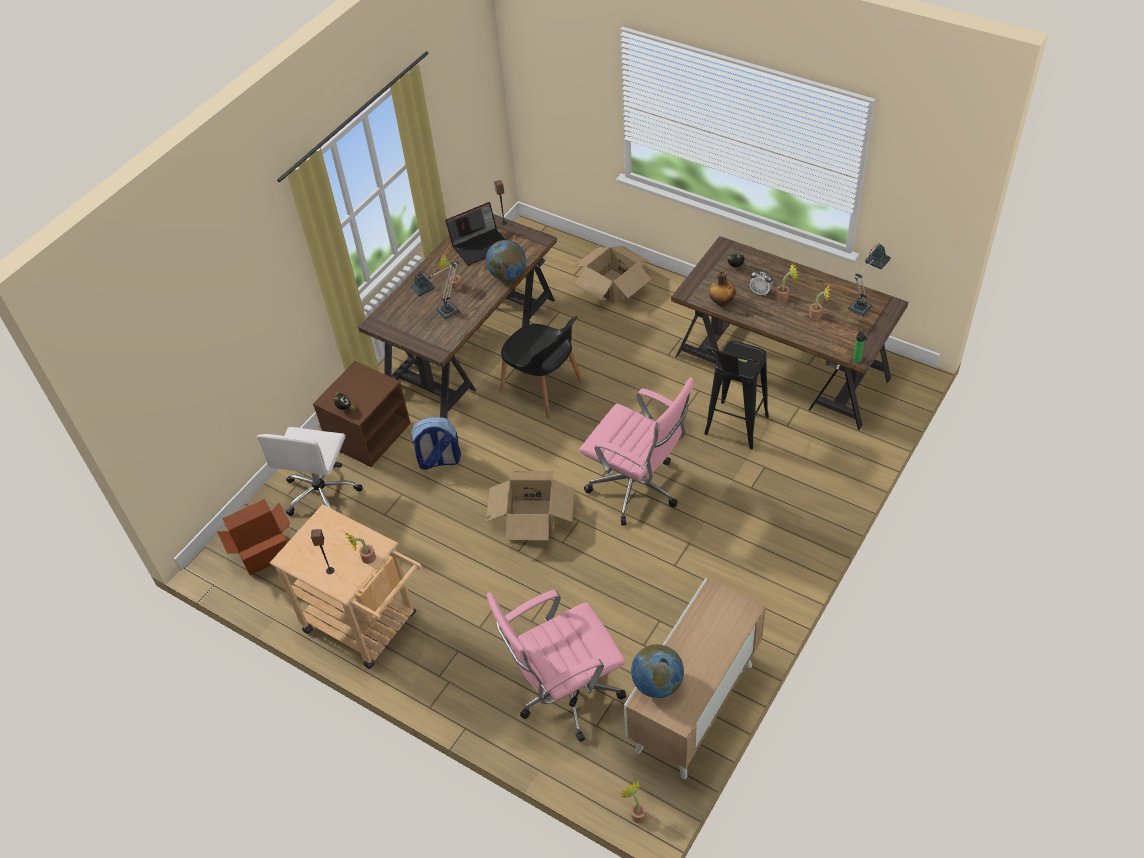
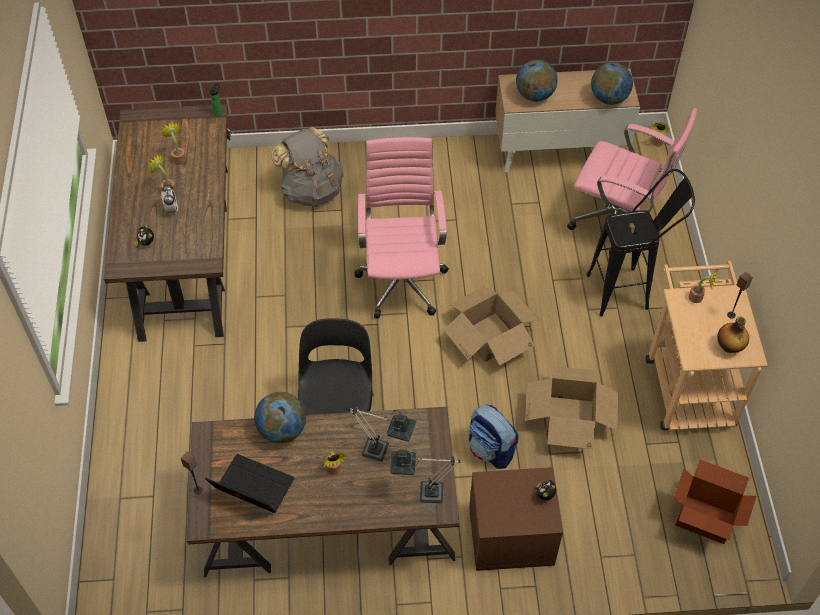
camera: 130 degrees left, 5 degrees up
(322, 493) = (606, 524): white office chair -> none
(612, 285) = (150, 448): cardboard box -> cardboard box (569, 418)
(712, 619) = (534, 95): none -> globe
(721, 302) = (205, 230): bottle -> bottle (729, 347)
(732, 432) = (290, 249): black stool -> black stool (627, 290)
(792, 478) = (311, 190): none -> grey backpack
(862, 305) = (144, 135): table lamp -> table lamp (424, 492)

